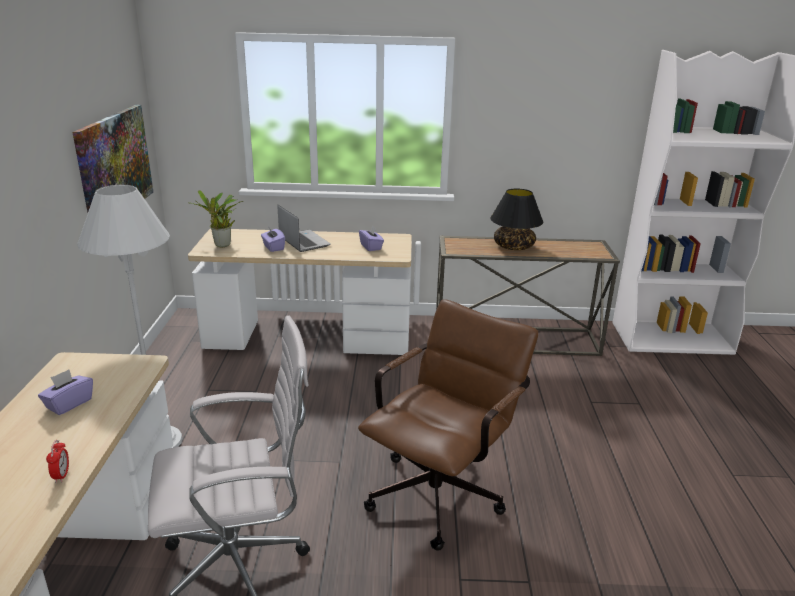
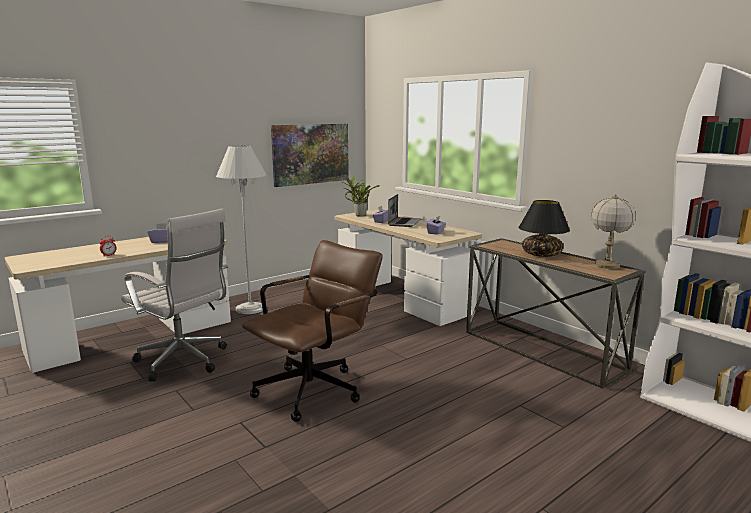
camera: 50 degrees right, 10 degrees down
(442, 490) = (316, 387): brown office chair -> brown office chair turned 45 degrees counterclockwise
(577, 243) = (607, 265): none -> table lamp

